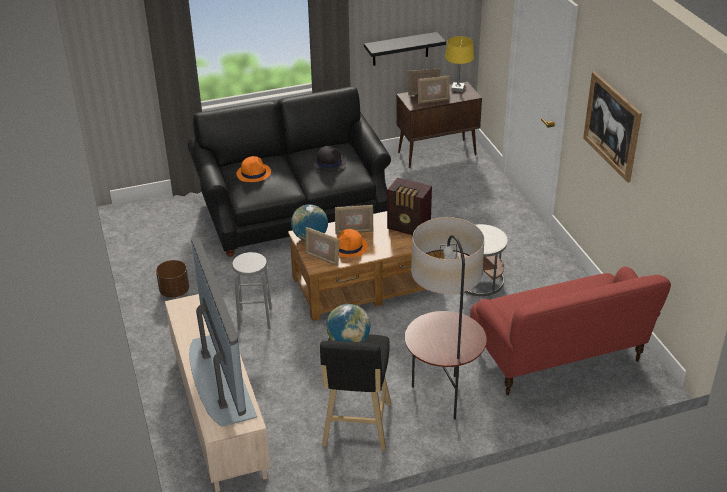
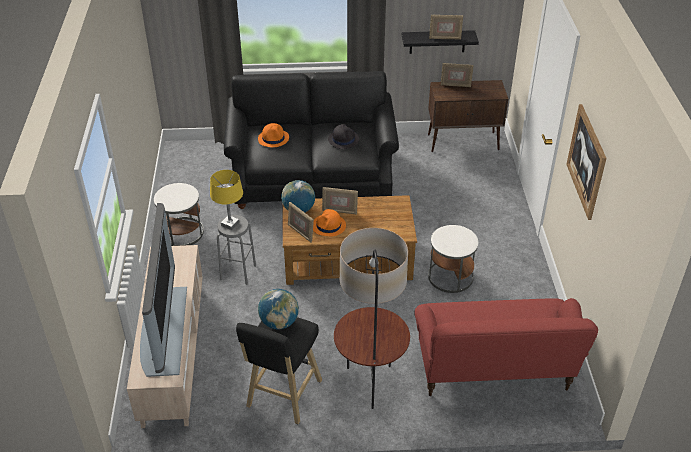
camera: 15 degrees right, 5 degrees up
(174, 291) = (182, 232): brown planter -> white side table
(409, 228) = (390, 217): radio -> none
(433, 101) = (460, 95): picture frame -> picture frame (445, 38)
(457, 89) = (489, 86): yellow table lamp -> yellow table lamp (230, 224)

